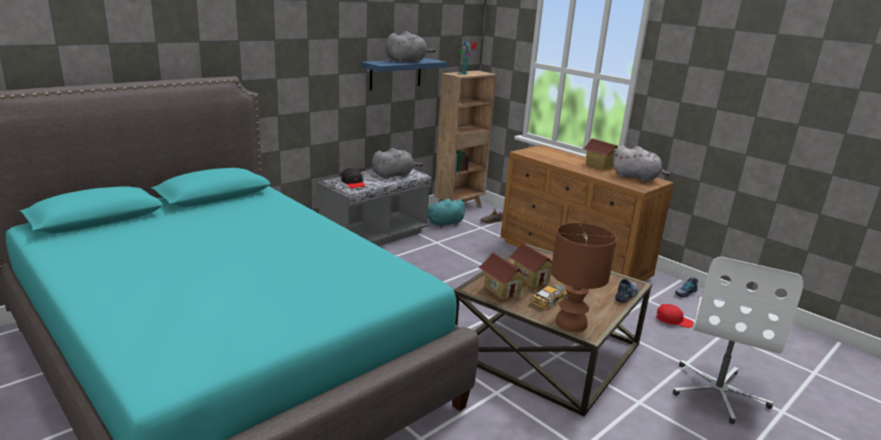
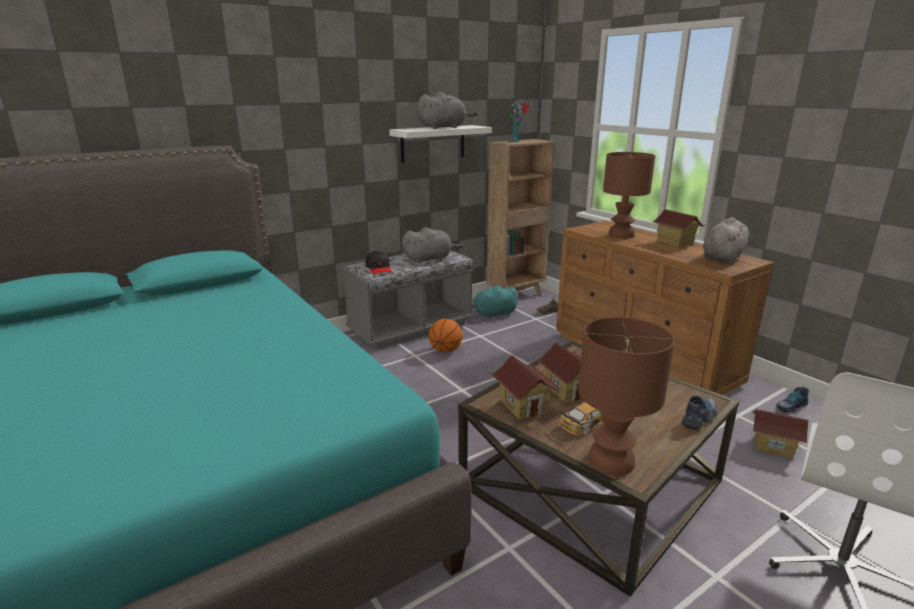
camera: 10 degrees right, 0 degrees up
(395, 74) = (433, 143): blue shelf -> white shelf
(410, 254) = (445, 350): none -> basketball
(557, 158) = (621, 235): none -> brown table lamp
(637, 178) = (723, 257): grey plush toy -> grey plush toy turned 90 degrees counterclockwise
(673, 320) = (773, 446): red cap -> toy house

